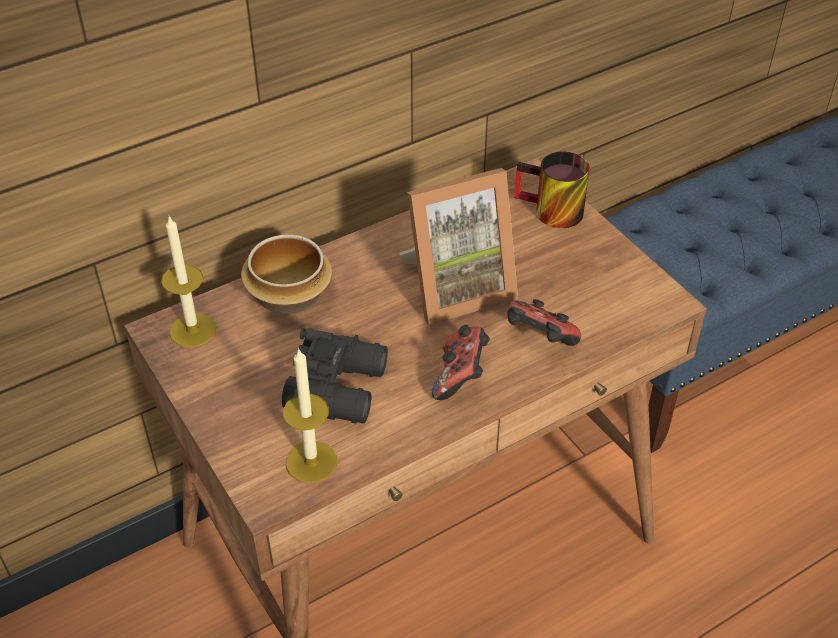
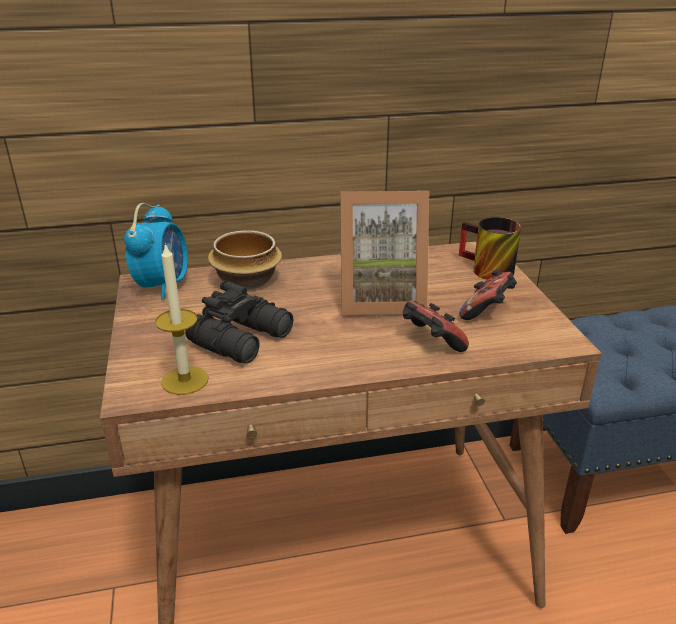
camera: 20 degrees right, 15 degrees down
(193, 330) = (163, 285): candle -> alarm clock
(460, 376) = (348, 353): game controller -> game controller (487, 312)

